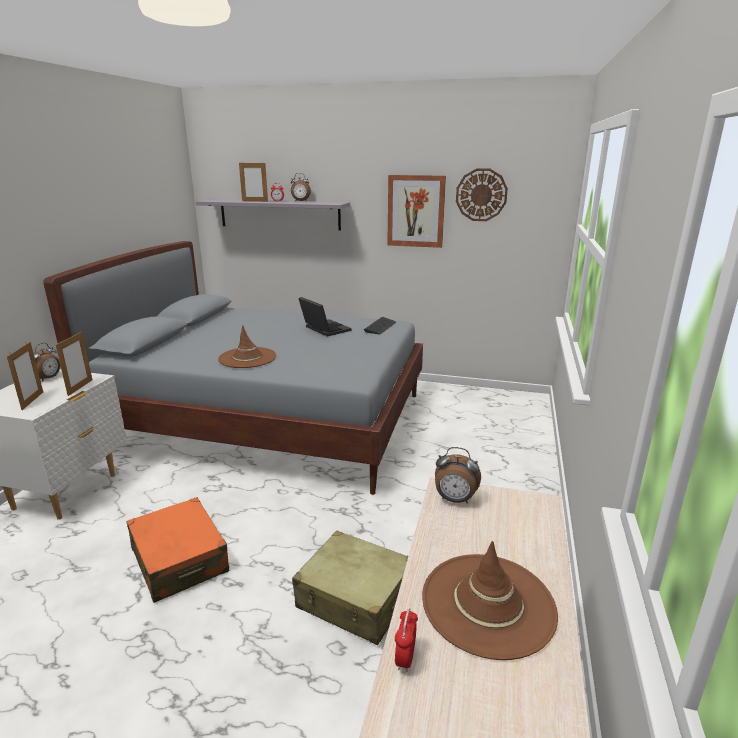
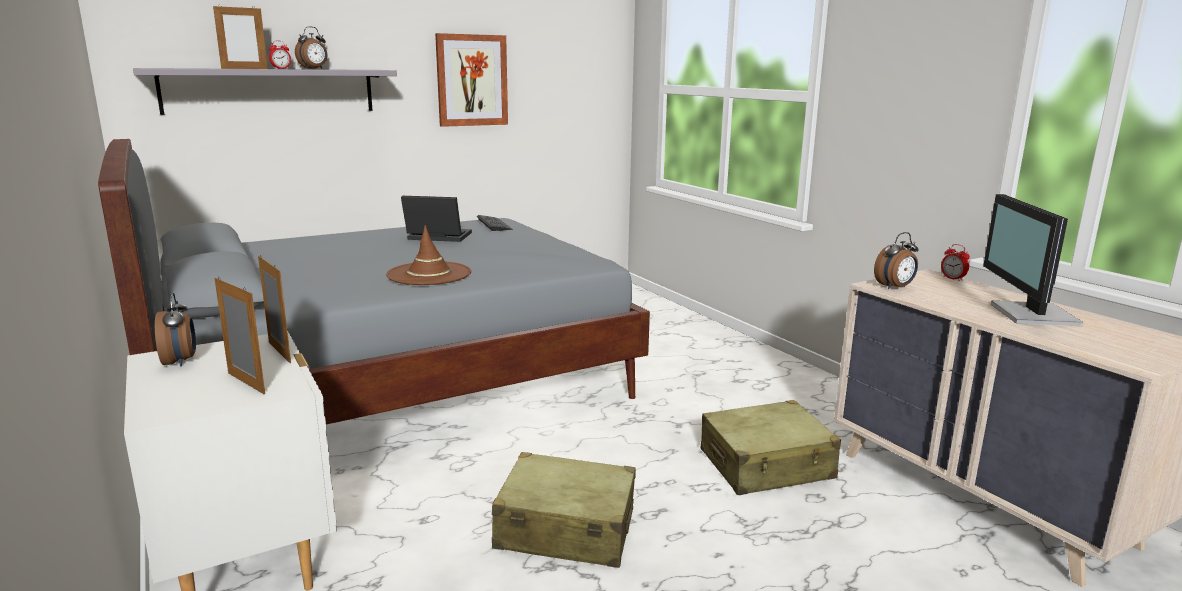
camera: 45 degrees left, 5 degrees down
(179, 560) = (565, 529): orange suitcase -> beige suitcase
(405, 658) = (1068, 345): alarm clock -> alarm clock (953, 278)
(481, 195) = (544, 59): wall clock -> none
(488, 604) = (1031, 315): brown hat -> monitor

